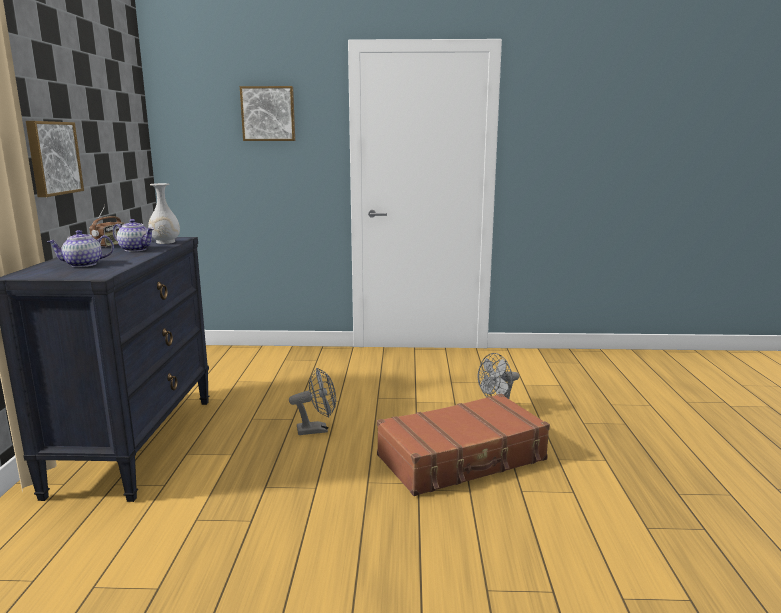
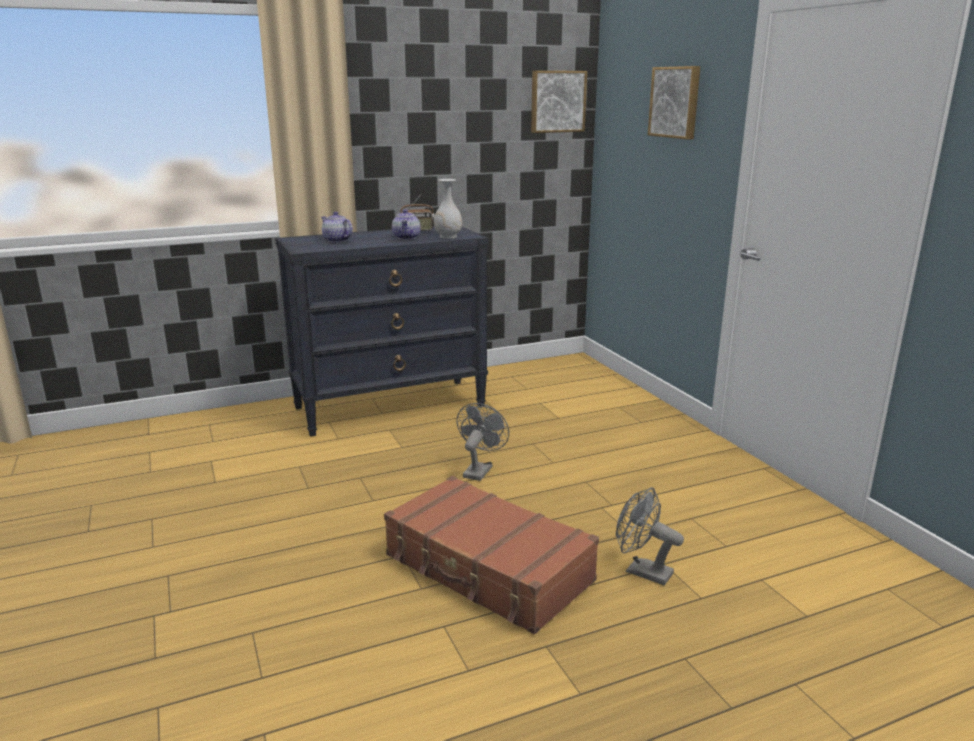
camera: 65 degrees right, 5 degrees up
(52, 158) = (409, 147): picture -> picture (557, 101)
(317, 429) = (479, 470): grey fan -> grey fan turned 120 degrees counterclockwise

